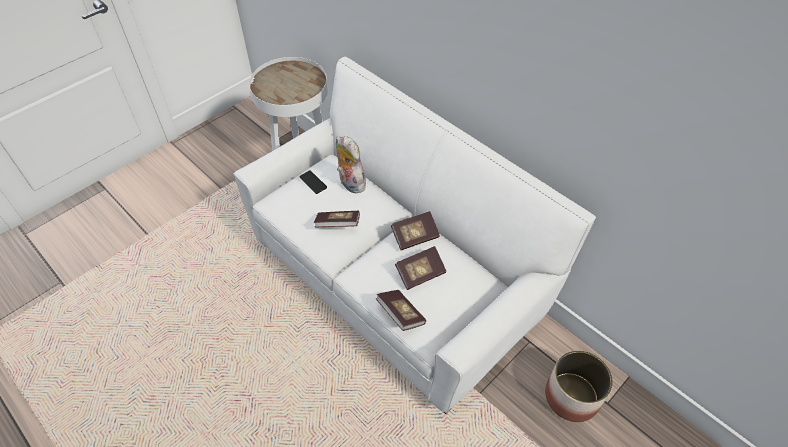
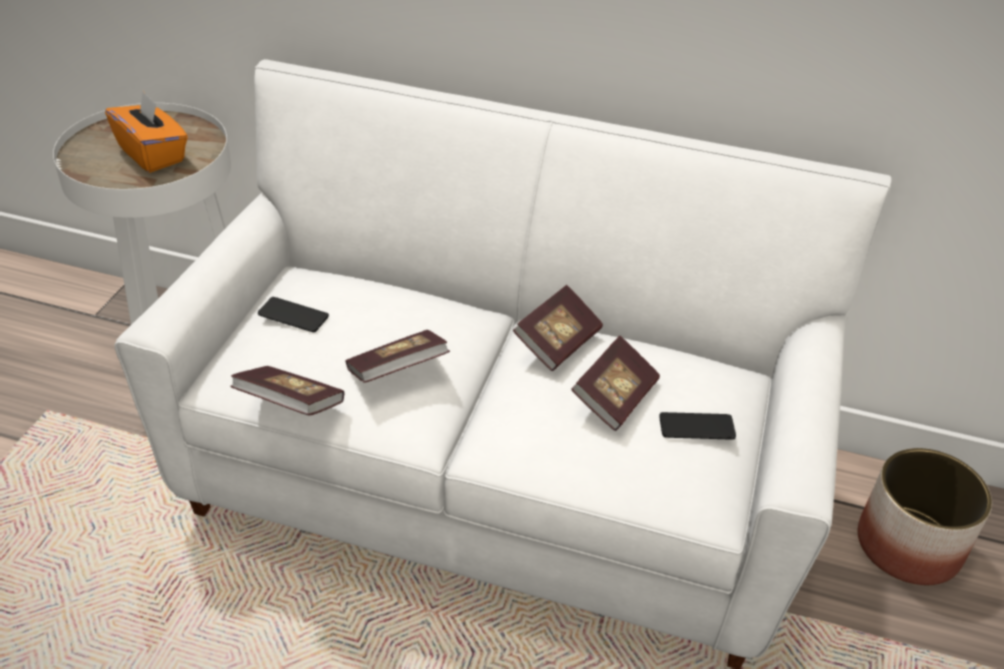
camera: 30 degrees left, 10 degrees down
(291, 86) = (153, 154): none -> orange tissue box
(350, 183) = (369, 296): plush toy -> none
(400, 315) = (632, 479): book -> book (290, 405)
(447, 302) = (697, 427): none -> phone

